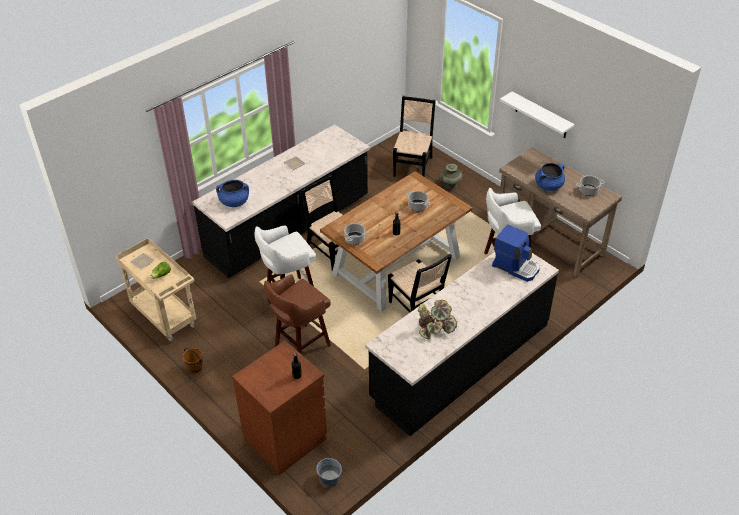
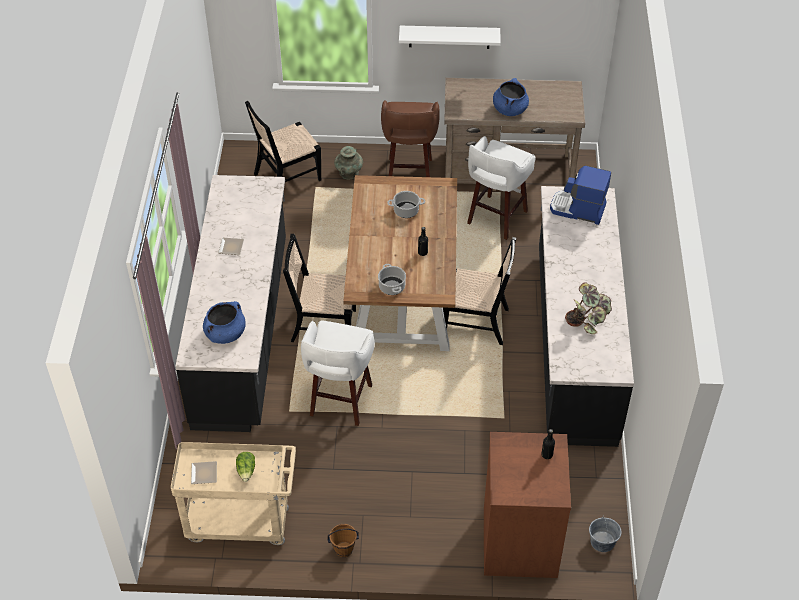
camera: 45 degrees left, 5 degrees up
(300, 346) = (418, 444): brown stool -> brown stool (409, 176)
(413, 167) = (287, 177): chair -> chair turned 90 degrees counterclockwise
(516, 266) = (577, 209): coffee machine -> coffee machine turned 150 degrees counterclockwise
(588, 191) = (548, 92): cooking pot -> none

